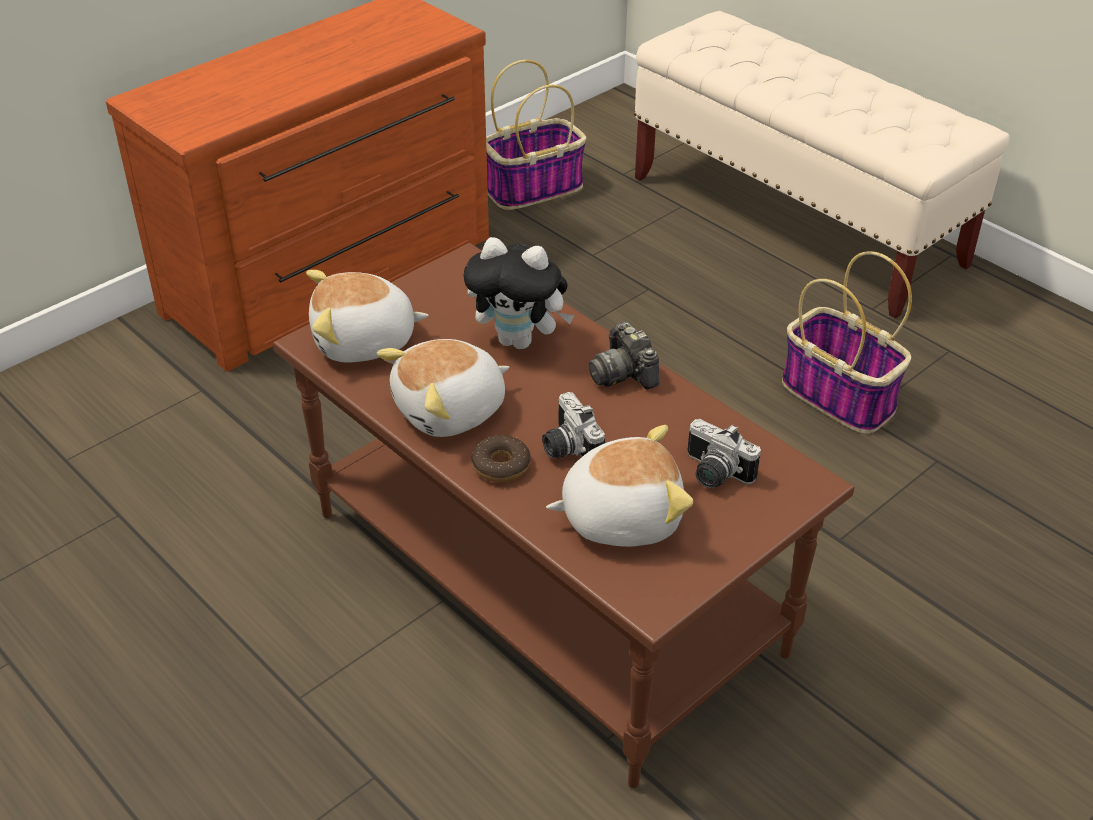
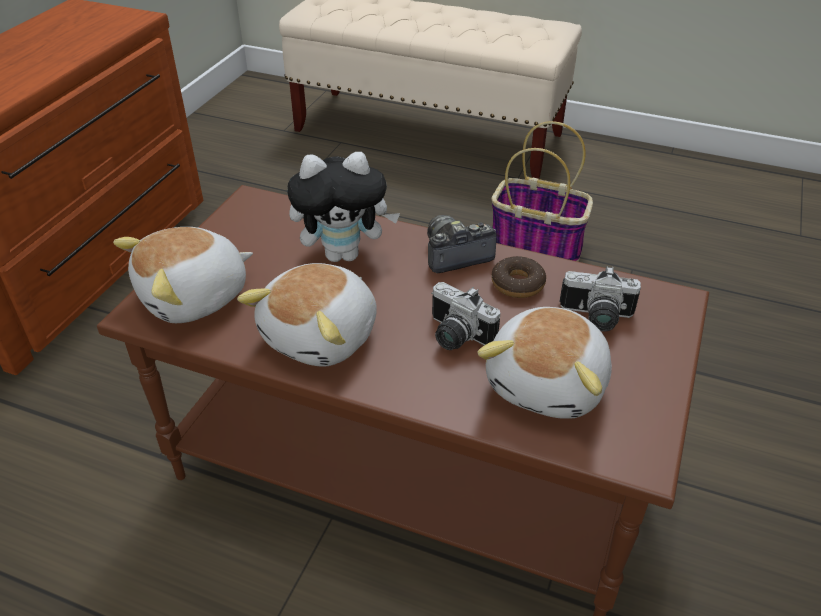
camera: 25 degrees left, 0 degrees up
(501, 466) = (406, 374): donut -> donut (517, 284)
(534, 188) = (220, 155): basket -> none
(620, 516) = (549, 384): plush toy -> plush toy turned 150 degrees clockwise
(624, 373) = (455, 255): camera -> camera turned 120 degrees clockwise

